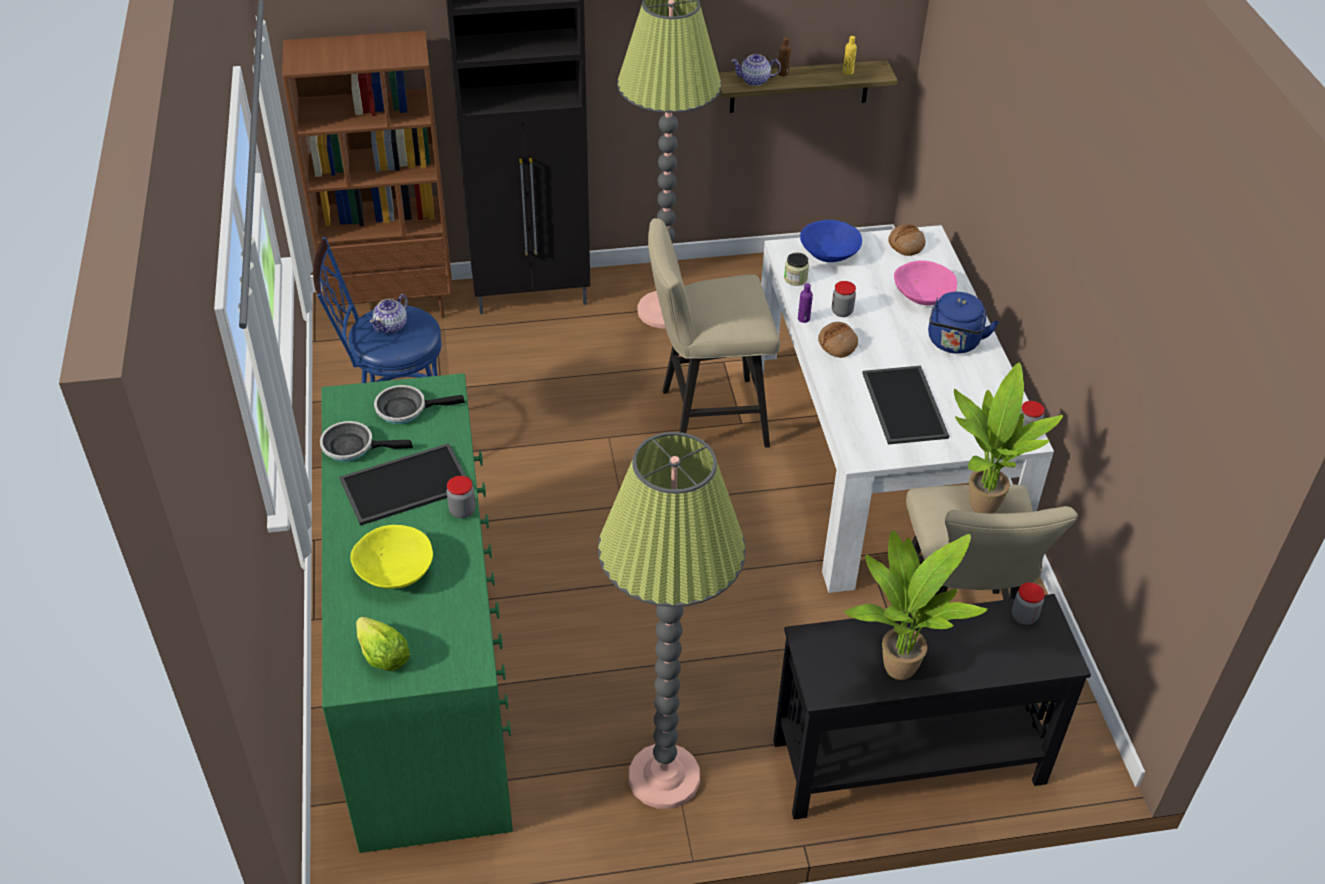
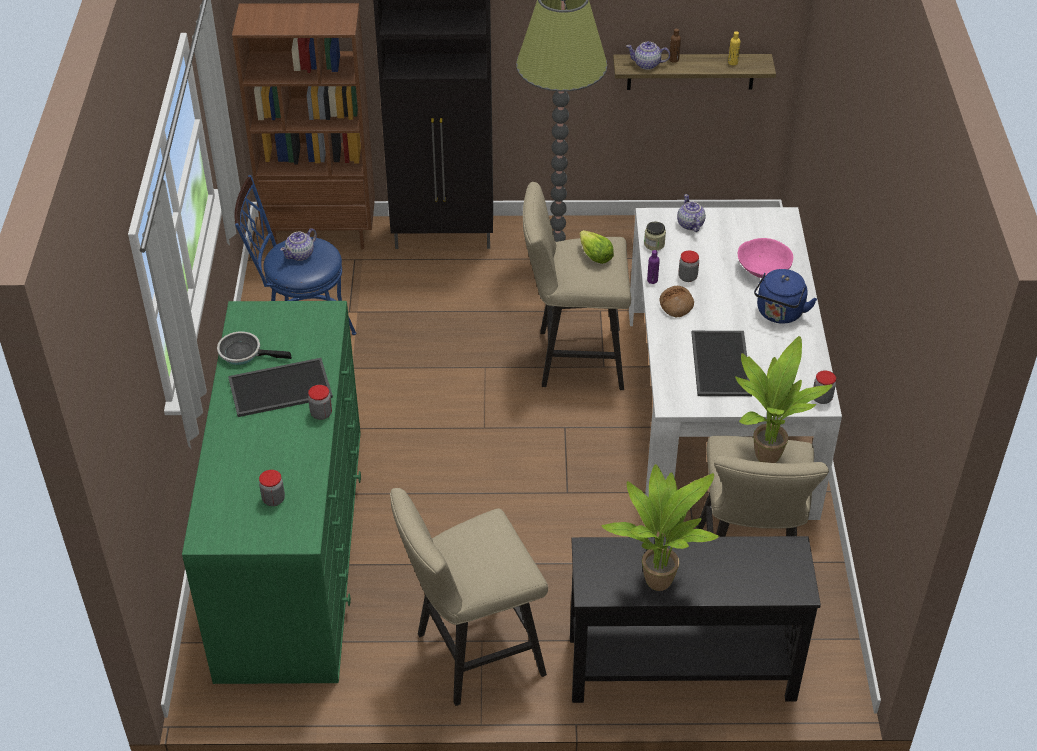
camera: 10 degrees right, 0 degrees up
(382, 655) = (235, 520): lettuce -> lettuce (594, 256)
(394, 571) = (257, 456): yellow bowl -> none
(406, 409) = (292, 326): frying pan -> none
(664, 777) = (471, 655): floor lamp -> beige stool
(829, 254) = (690, 224): blue bowl -> teapot
(905, 245) = (760, 222): bread -> none
(1024, 616) = (776, 551): jar -> jar (273, 499)

